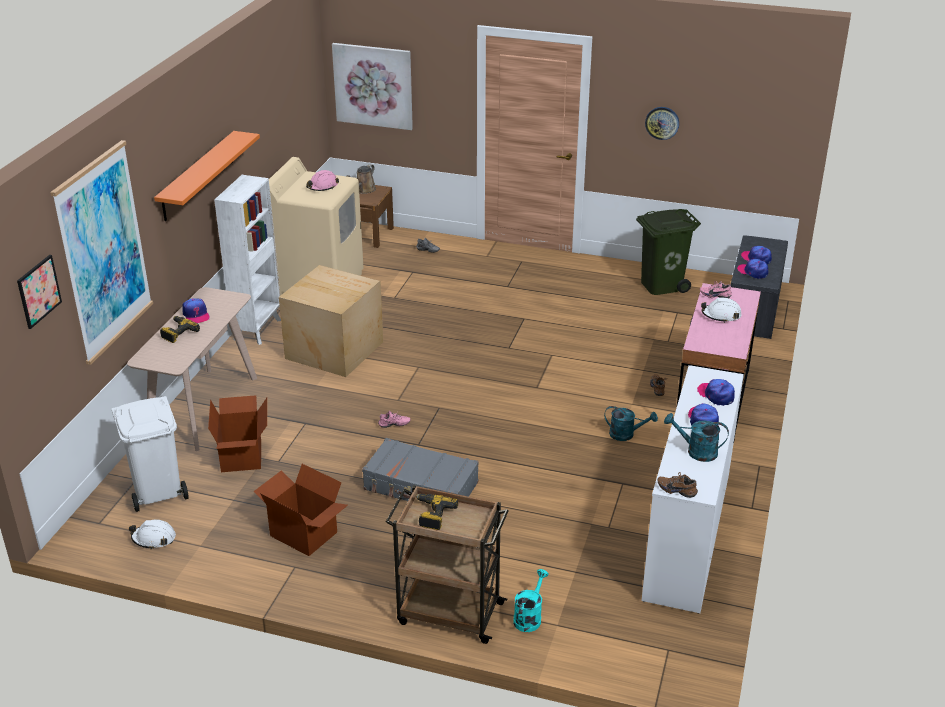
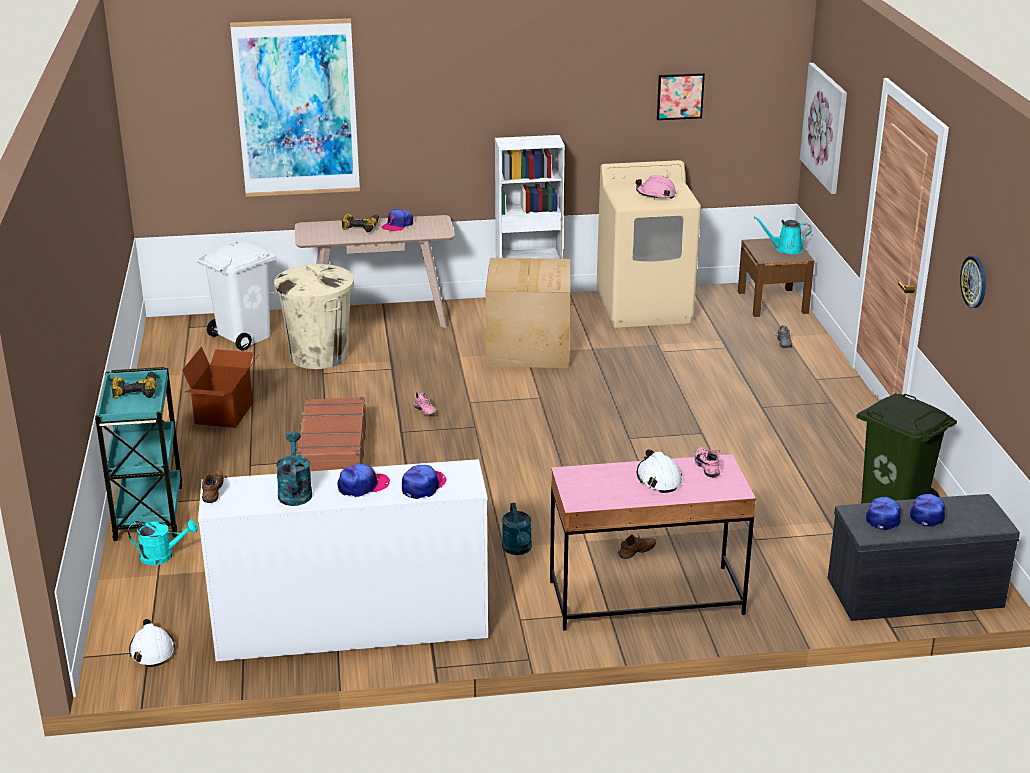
camera: 65 degrees right, 5 degrees down
(39, 291) = (193, 99): picture -> picture (680, 96)
(154, 539) = (181, 353): white hard hat -> white hard hat (152, 650)
(197, 176) = (480, 105): orange shelf -> none
(242, 456) = (319, 355): cardboard box -> beige trash can
(364, 190) = (786, 249): brown watering can -> turquoise watering can
(421, 486) = (332, 450): grey suitcase -> brown suitcase
(448, 613) = (149, 511): brown cart -> turquoise cart

